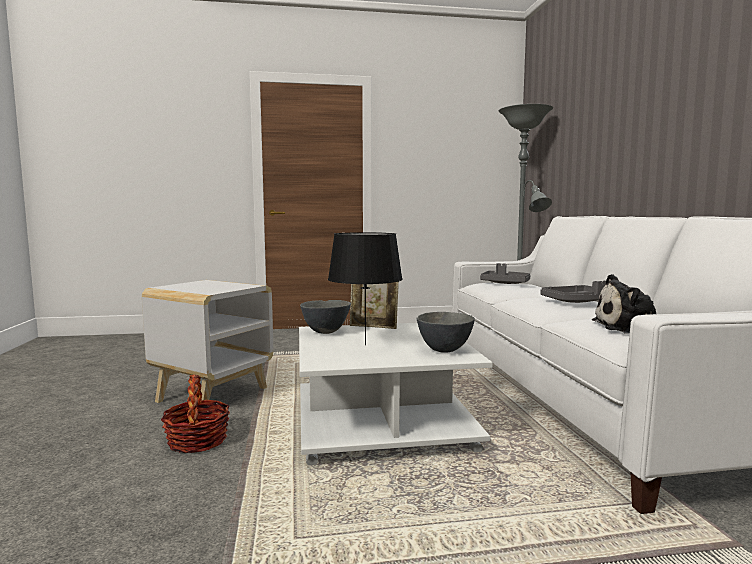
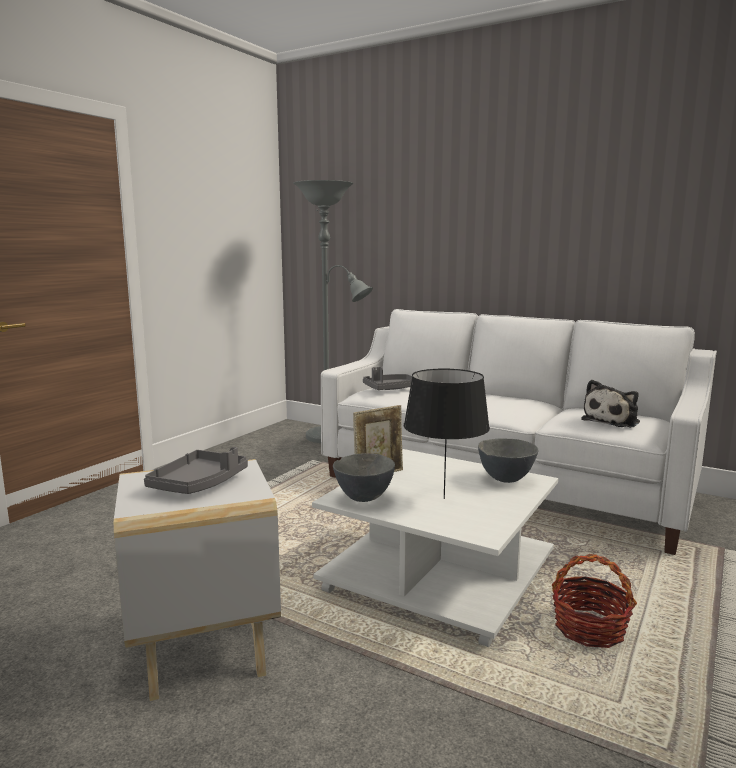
camera: 50 degrees left, 5 degrees up
(197, 441) = (342, 700): basket -> basket (589, 628)
(577, 302) = (510, 401): grey tray -> grey tray (199, 484)

